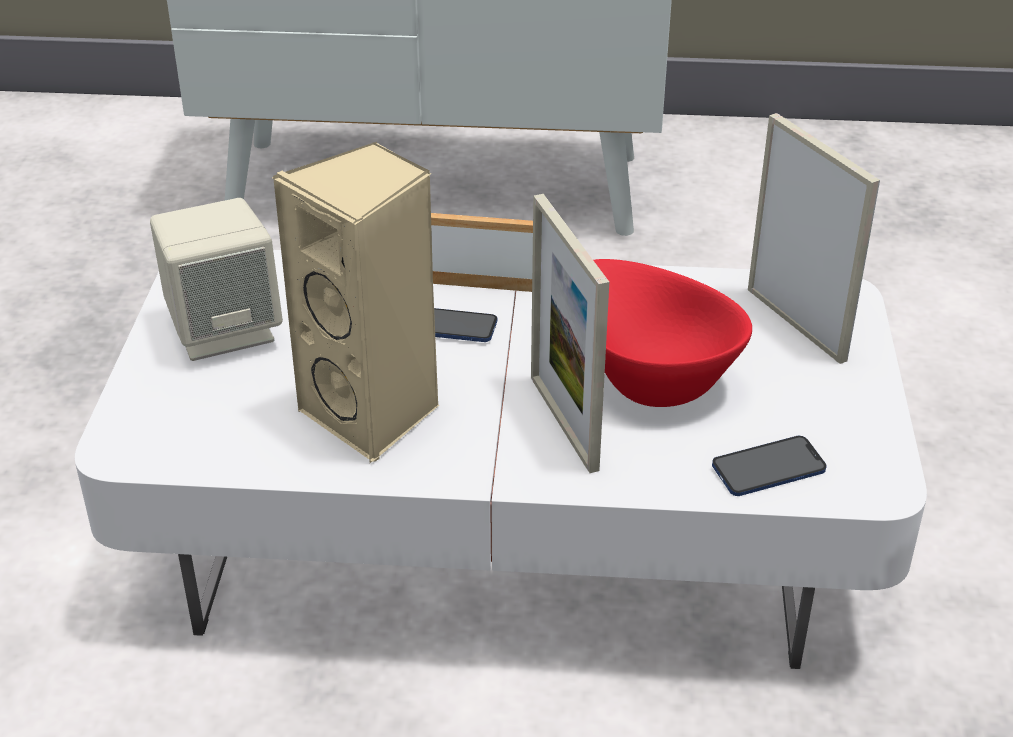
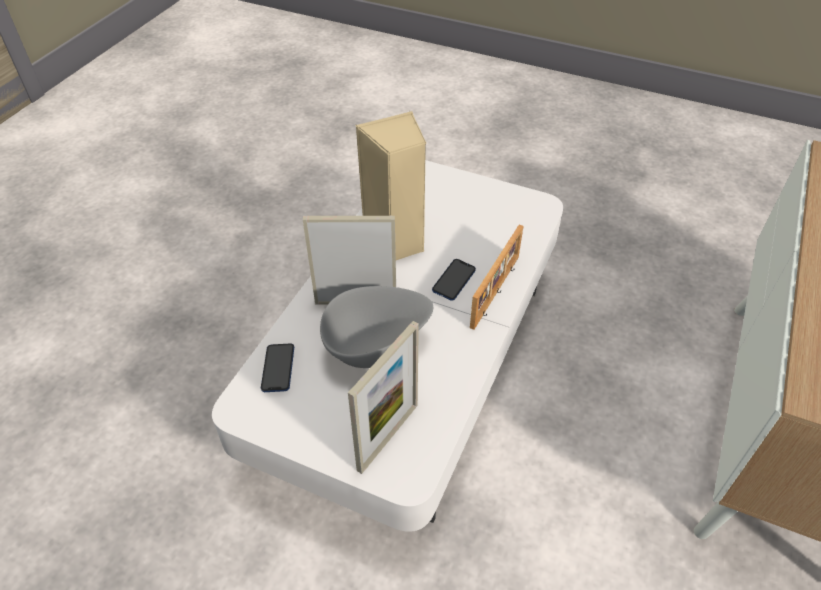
camera: 110 degrees right, 10 degrees up
(224, 330) = (484, 205): beige speaker -> none
(648, 375) = (375, 347): red bowl -> grey bowl
(795, 324) = (388, 437): picture frame -> picture frame turned 45 degrees counterclockwise

